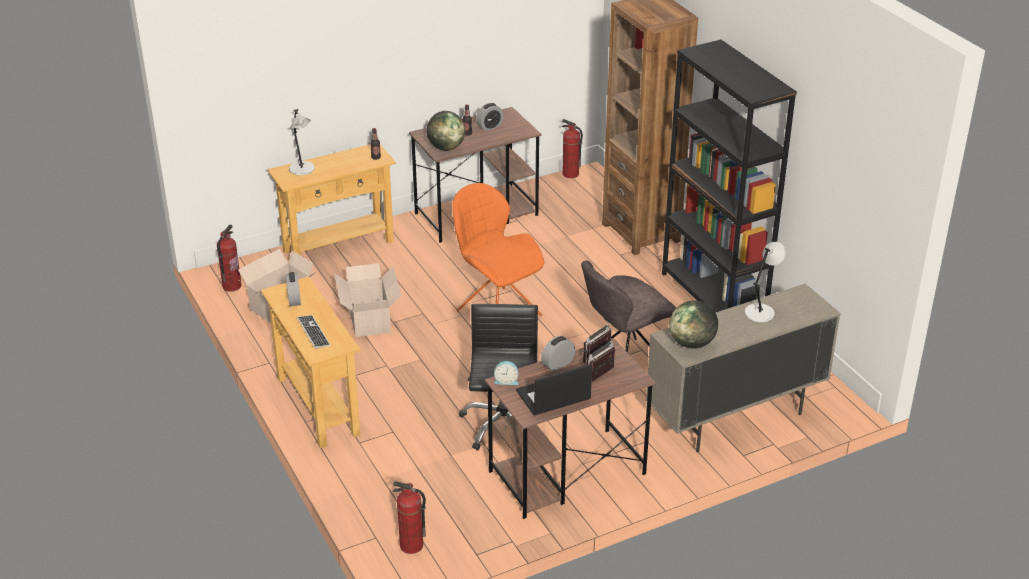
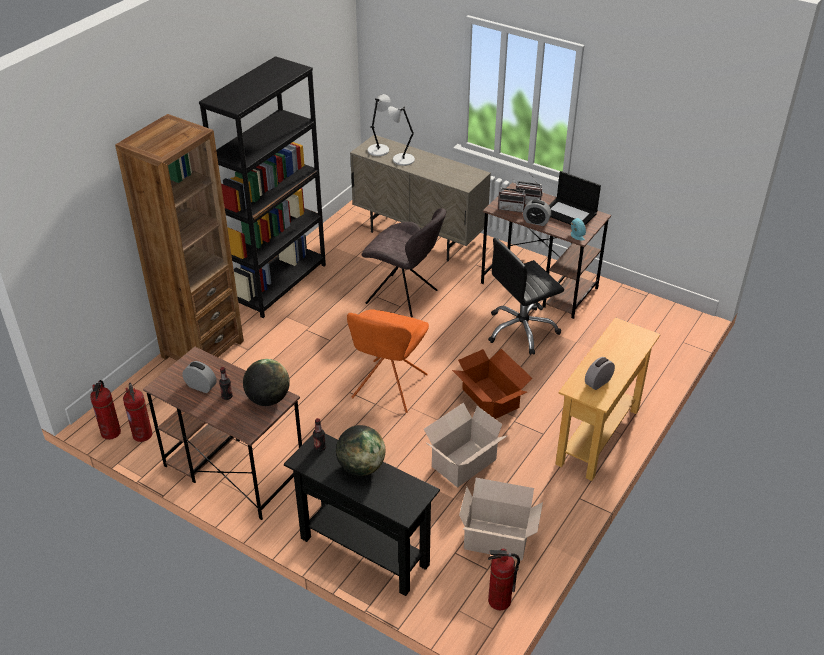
camera: 120 degrees left, 5 degrees up
(302, 169) = (387, 495): grey table lamp -> grey table lamp (379, 150)
(313, 333) = (625, 349): keyboard -> none
(338, 246) = (364, 551): beige console table -> black console table
(411, 546) = (671, 324): fire extinguisher -> fire extinguisher (143, 435)
(427, 363) = (490, 399): none -> cardboard box
(692, 343) = (463, 175): globe -> globe (361, 467)

